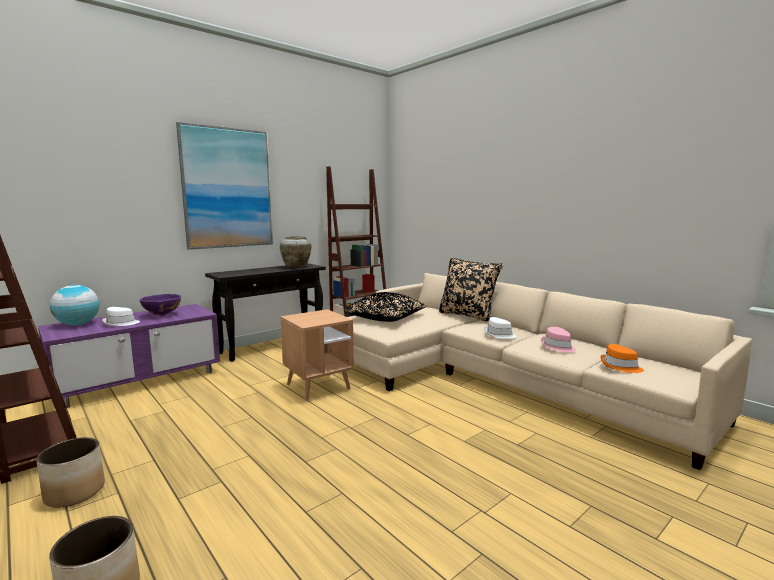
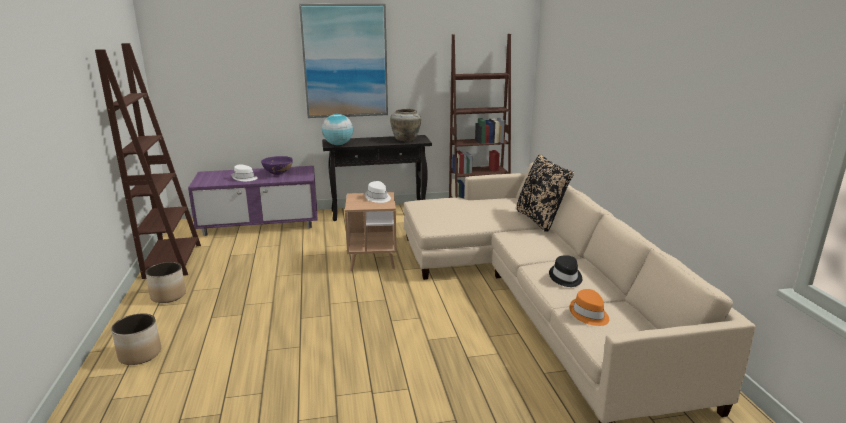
camera: 30 degrees right, 10 degrees up
(78, 324) = (220, 174): globe -> globe (338, 144)
(386, 317) = (456, 207): black pillow -> none
(499, 335) = (532, 250): white hat -> white hat (378, 198)
(558, 346) = (565, 277): pink hat -> black hat

